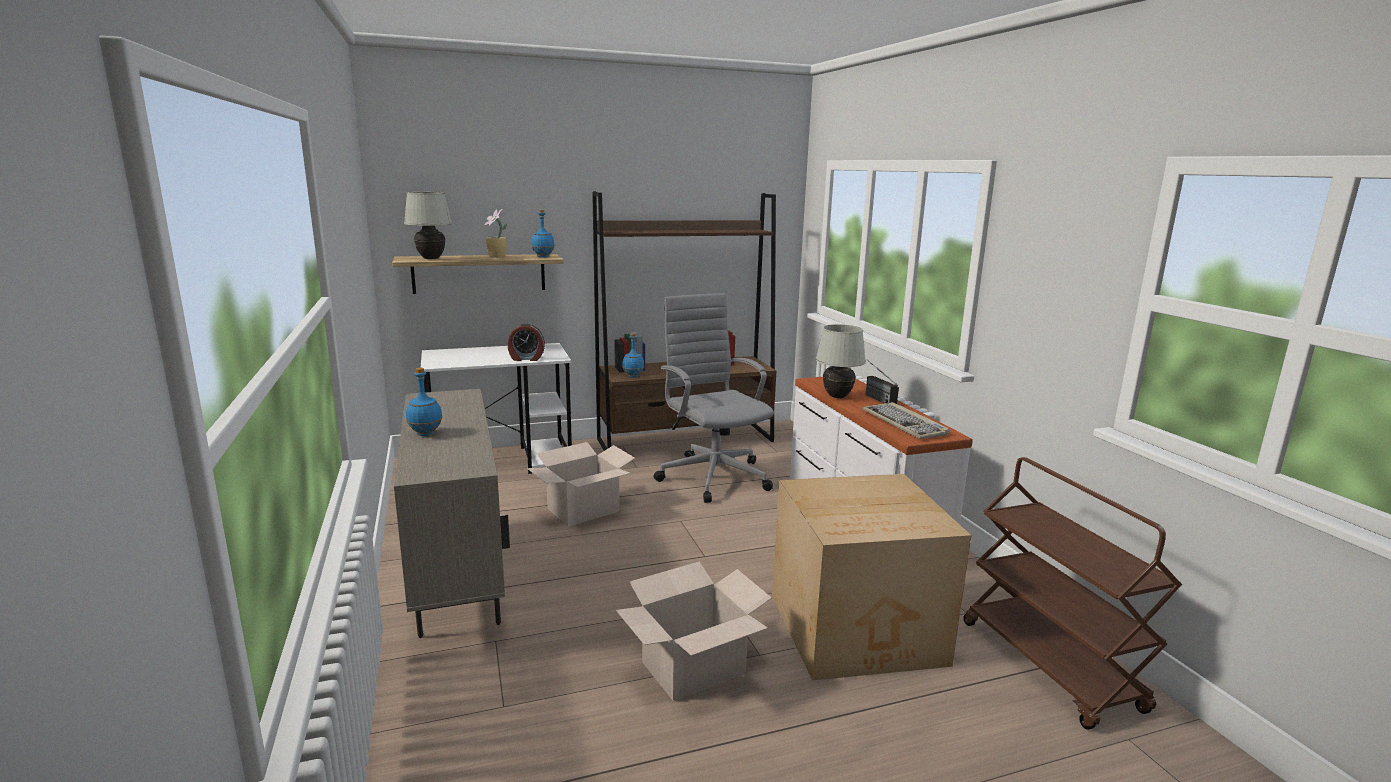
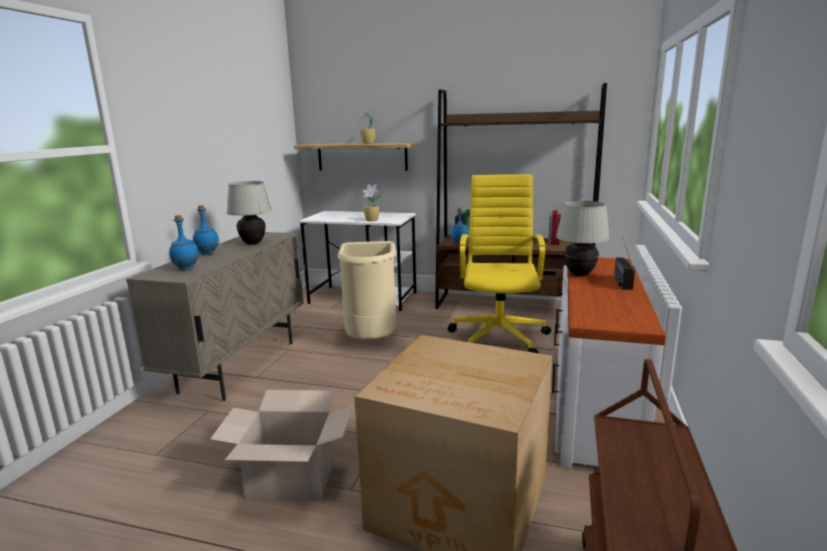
camera: 35 degrees right, 0 degrees up
(431, 259) = (322, 144): white table lamp -> white table lamp (252, 243)
(526, 358) = (372, 220): alarm clock -> potted plant
(543, 257) = (398, 143): blue bottle -> blue bottle (187, 268)
(583, 510) = (372, 340): cardboard box -> beige trash can
(713, 476) = (499, 337): grey office chair -> yellow office chair
(905, 424) = (607, 307): keyboard -> none

